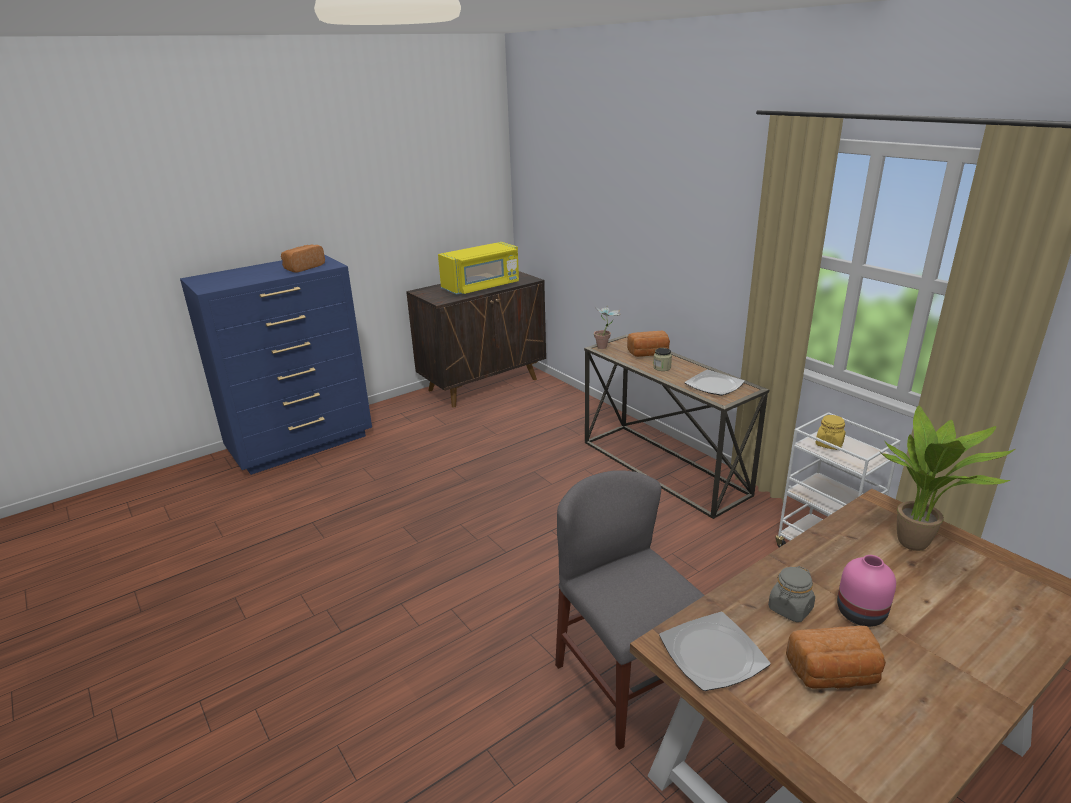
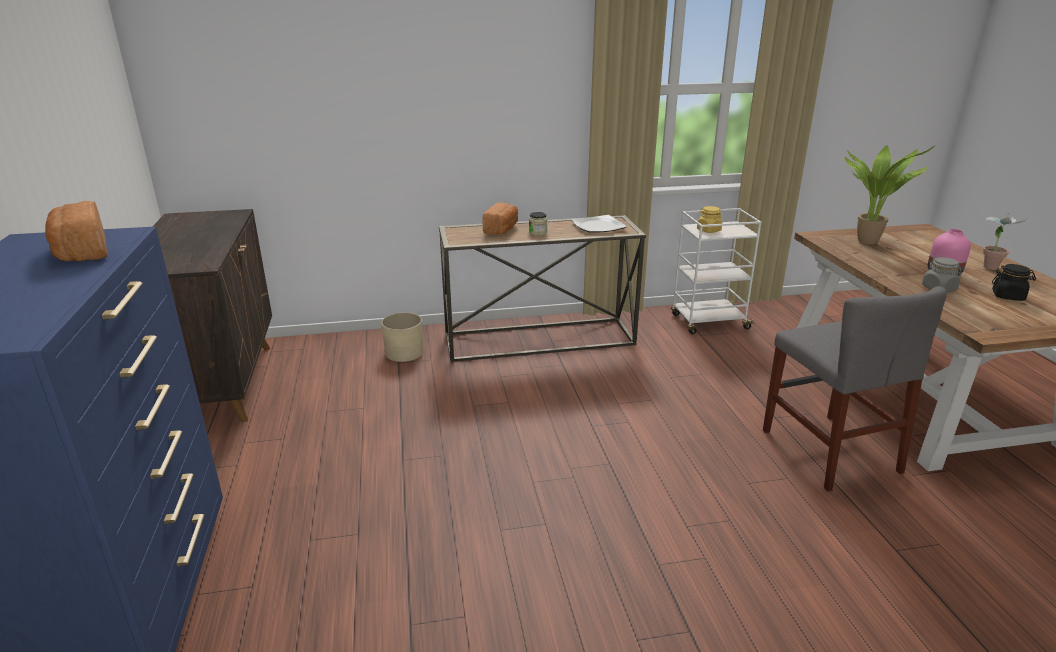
camera: 65 degrees left, 0 degrees up
(481, 287) = (204, 237): yellow microwave -> none
(578, 422) = (404, 352): none -> beige planter
(605, 347) = (458, 239): potted plant -> potted plant (990, 266)
(626, 685) = (829, 450): grey chair -> grey chair turned 105 degrees counterclockwise
(712, 655) = (993, 322): plate -> none
(834, 675) = (1008, 296): bread -> black jar

